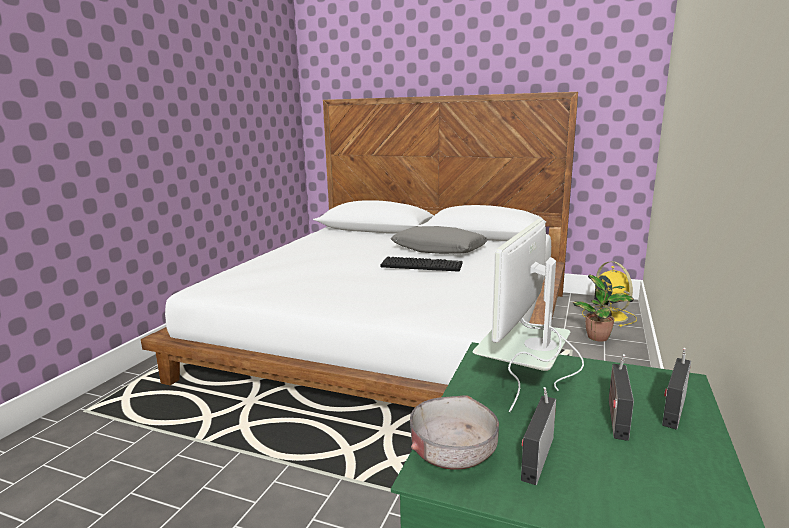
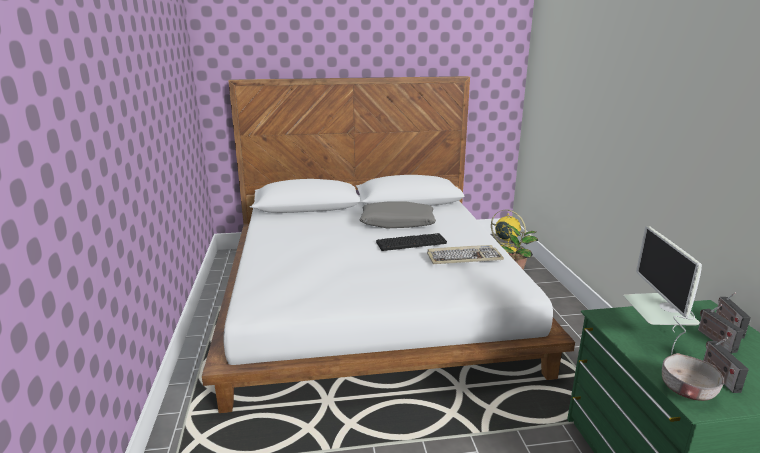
camera: 30 degrees left, 5 degrees up
(458, 285) = (464, 257): none -> keyboard

